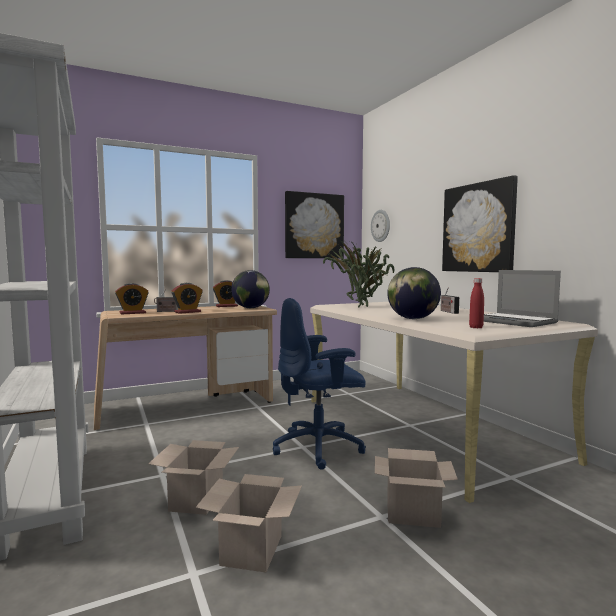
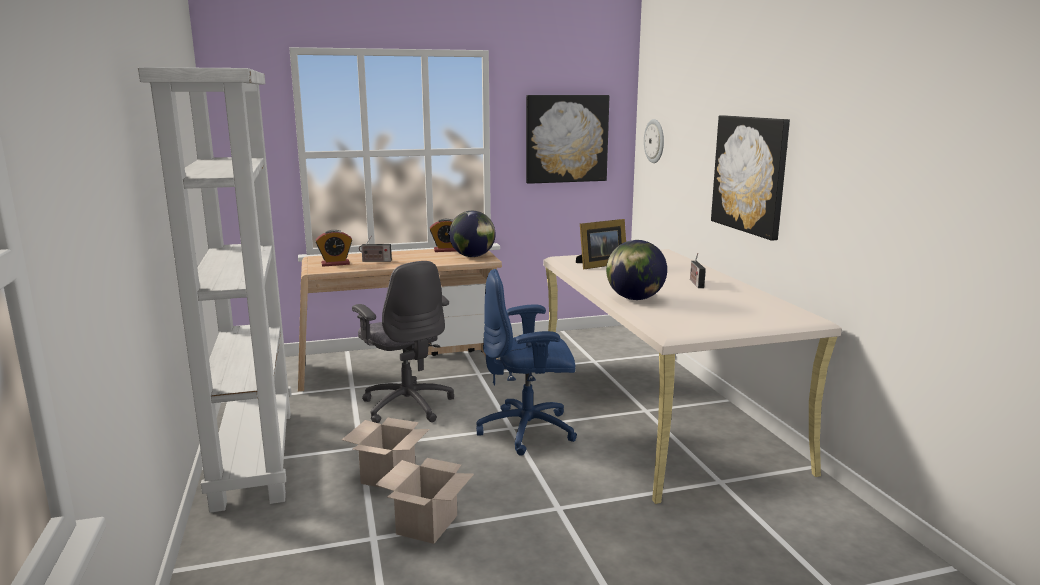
camera: 10 degrees right, 10 degrees up
(187, 312) = (396, 264): alarm clock -> none
(201, 435) = (407, 405): none -> grey office chair
(360, 307) = (600, 265): potted plant -> picture frame
(414, 513) = (592, 508): cardboard box -> none
(476, 327) = (686, 322): red bottle -> none
(515, 322) = (748, 312): laptop -> none

